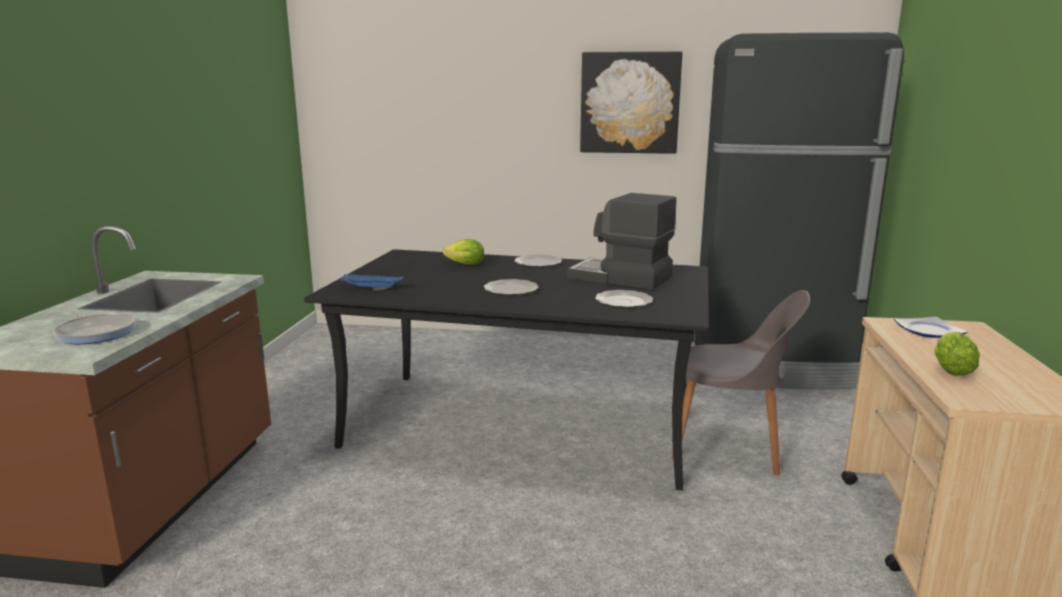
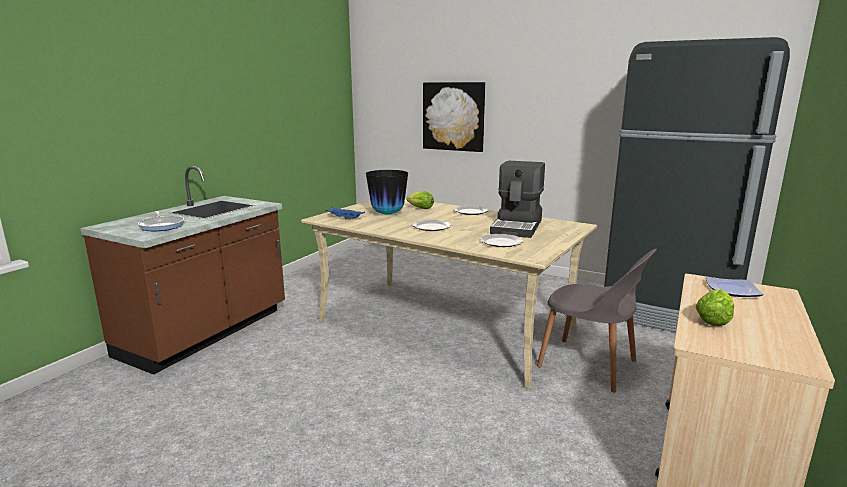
camera: 20 degrees right, 0 degrees up
(427, 276) = (387, 214): none -> vase
(522, 424) = (445, 325): black dining table -> beige dining table
(620, 278) = (518, 227): coffee machine -> coffee machine turned 120 degrees counterclockwise
(629, 103) = (573, 98): picture -> picture (453, 116)

